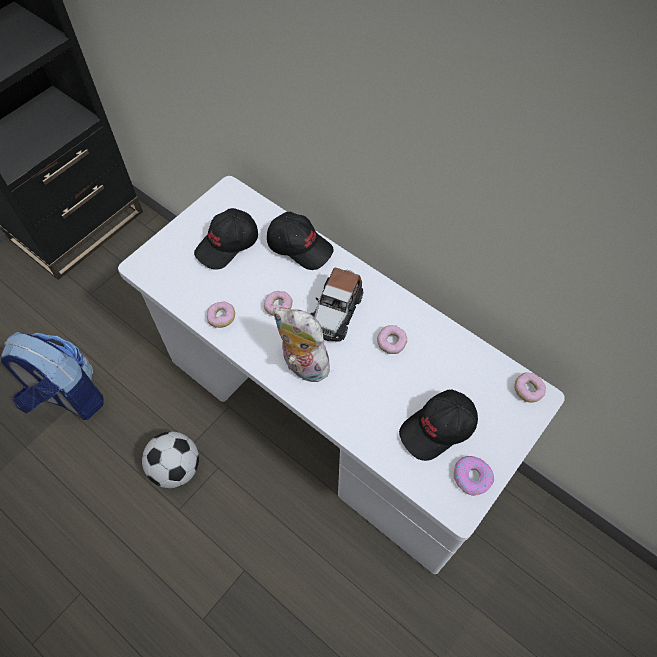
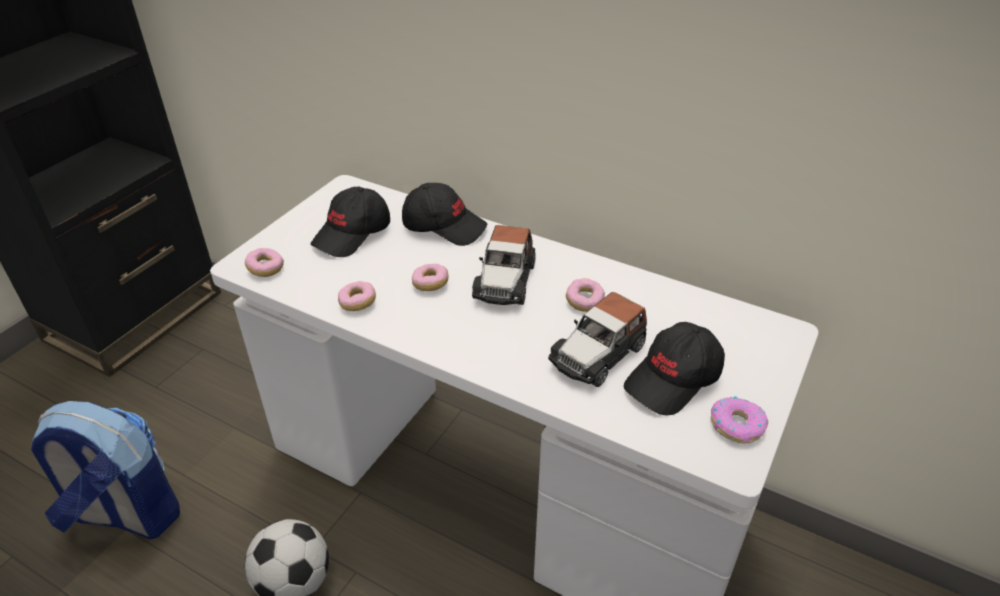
camera: 10 degrees left, 20 degrees down
(302, 366) = (476, 338): plush toy -> none
(389, 395) = (598, 354): none -> toy car
(527, 390) = (770, 327): donut -> donut (266, 269)

